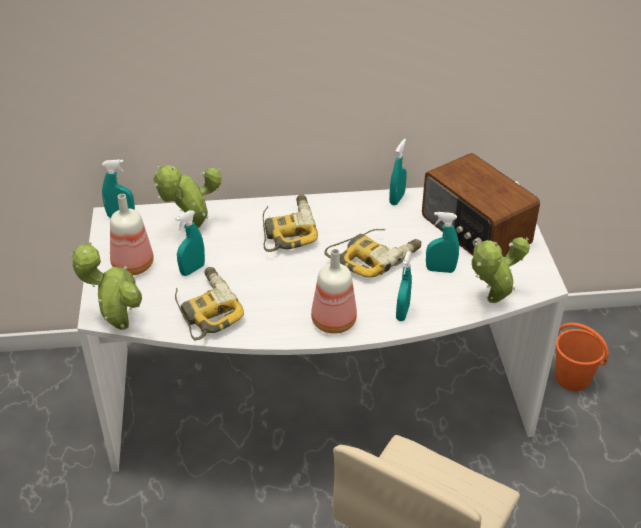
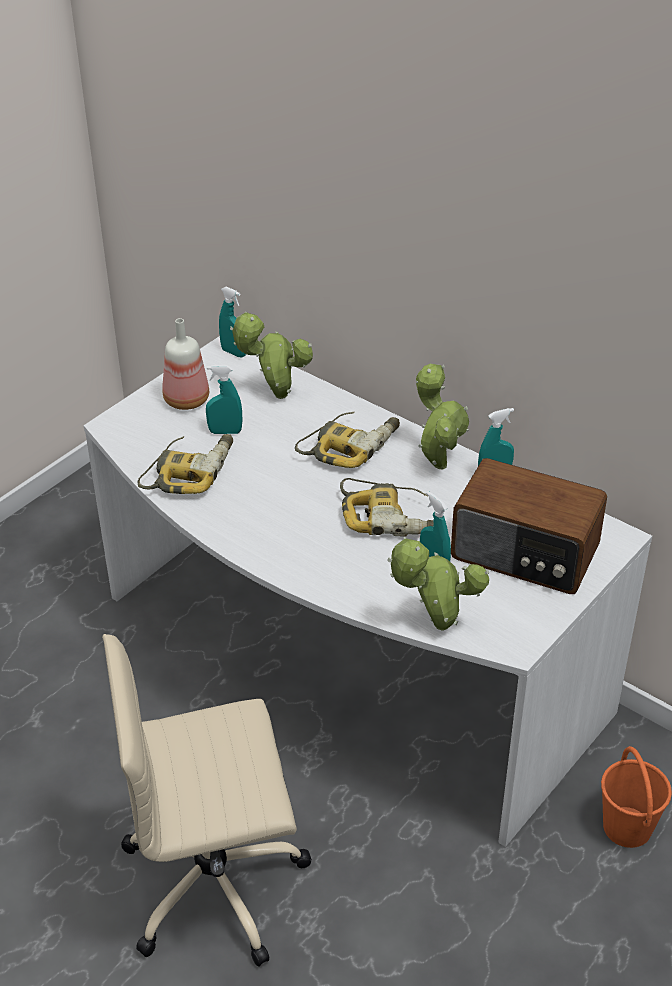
camera: 45 degrees right, 0 degrees up
(118, 324) = (113, 441): potted plant -> potted plant (438, 462)
(332, 321) = (271, 547): bottle -> none
(402, 312) = (341, 580): turquoise spray bottle -> none
(474, 231) = (524, 554): radio -> radio turned 75 degrees counterclockwise

